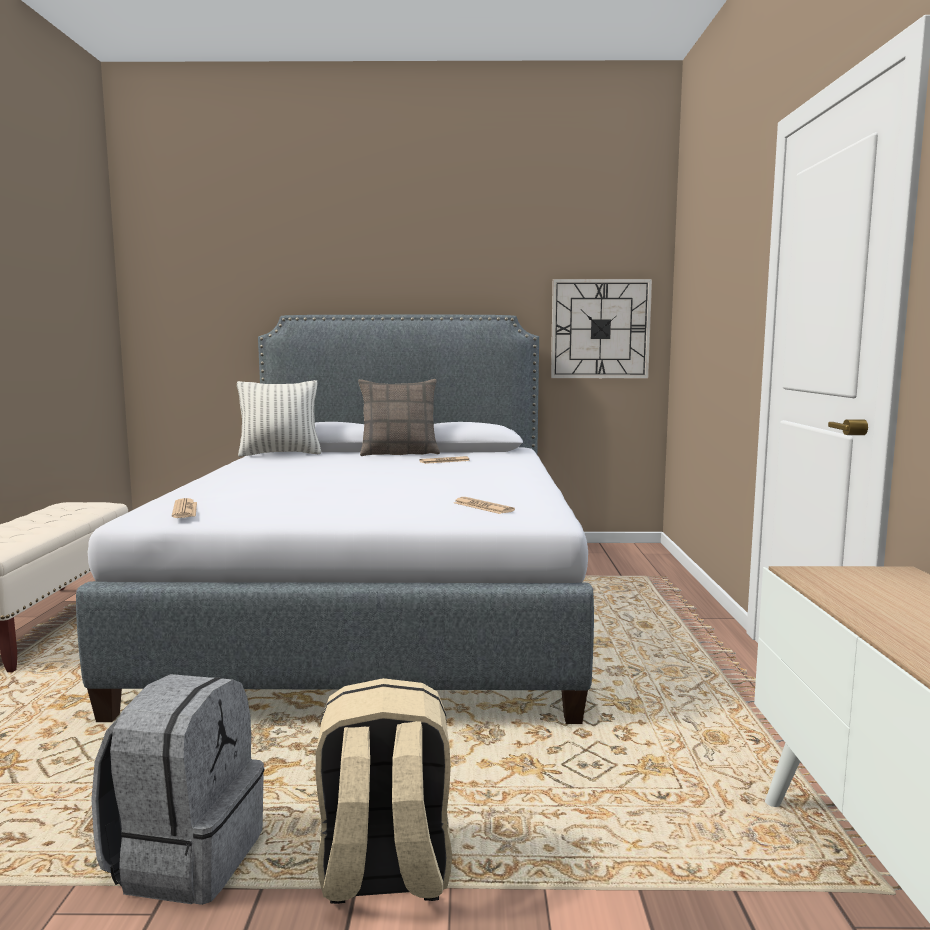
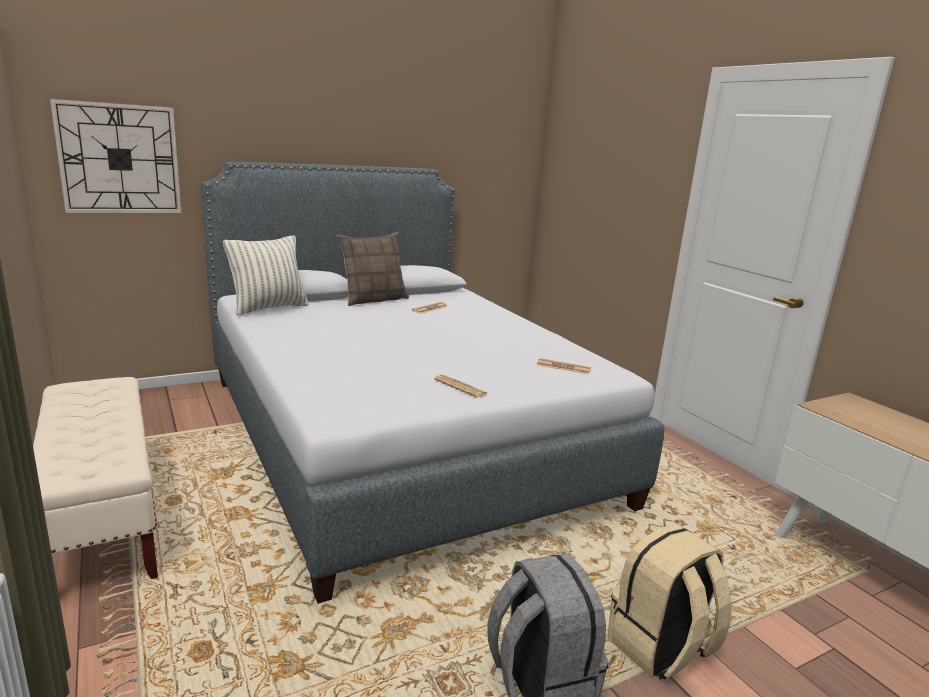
camera: 30 degrees left, 10 degrees up
(185, 510) = (363, 405): newspaper -> newspaper (460, 387)
(600, 329) = (494, 181): wall clock -> wall clock (119, 159)

